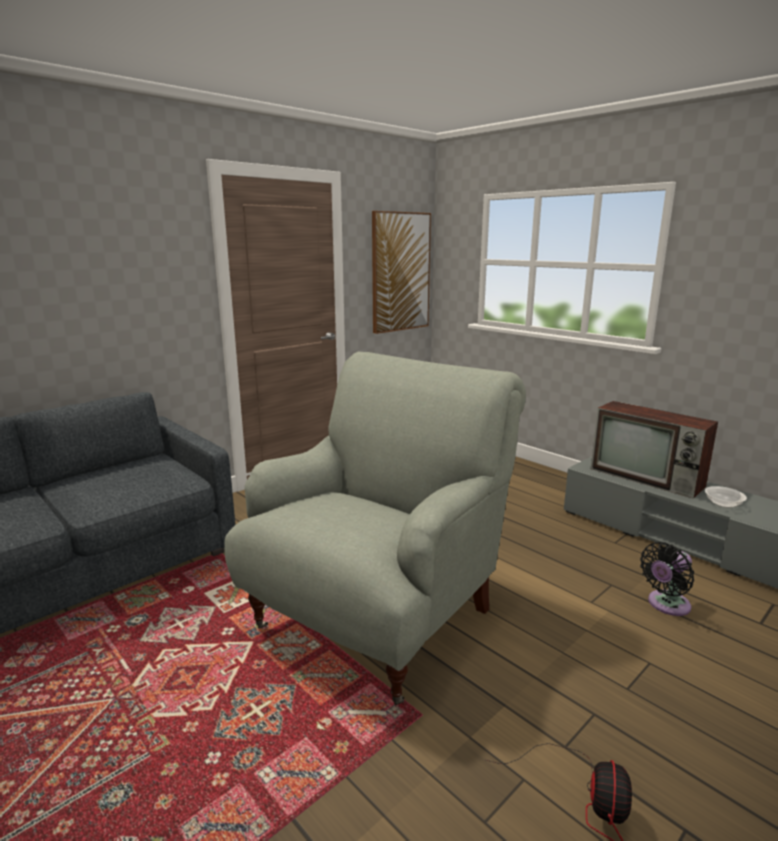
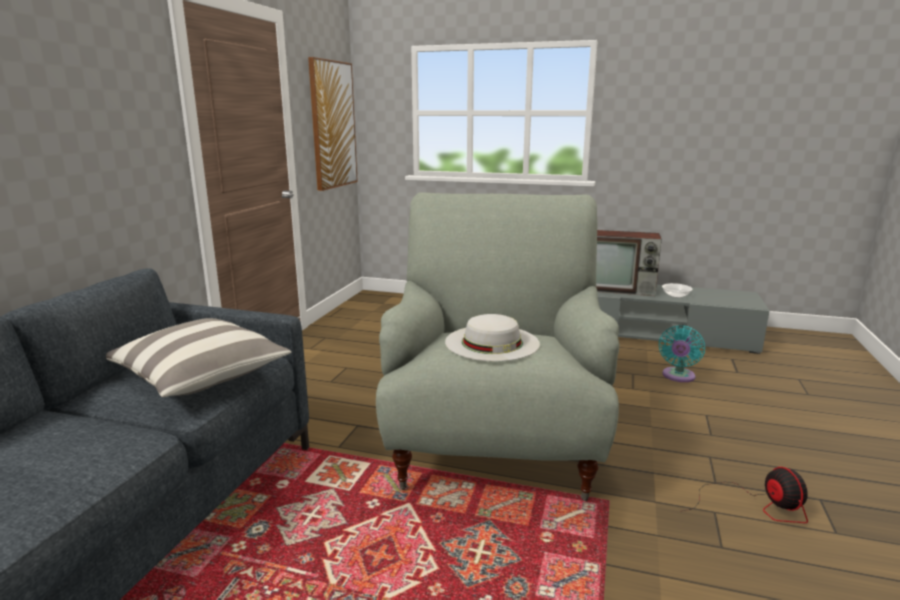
camera: 30 degrees left, 0 degrees up
(131, 486) = (201, 376): none -> pillow
(335, 513) = (492, 342): none -> white hat
(666, 605) = (678, 377): black fan -> turquoise fan

